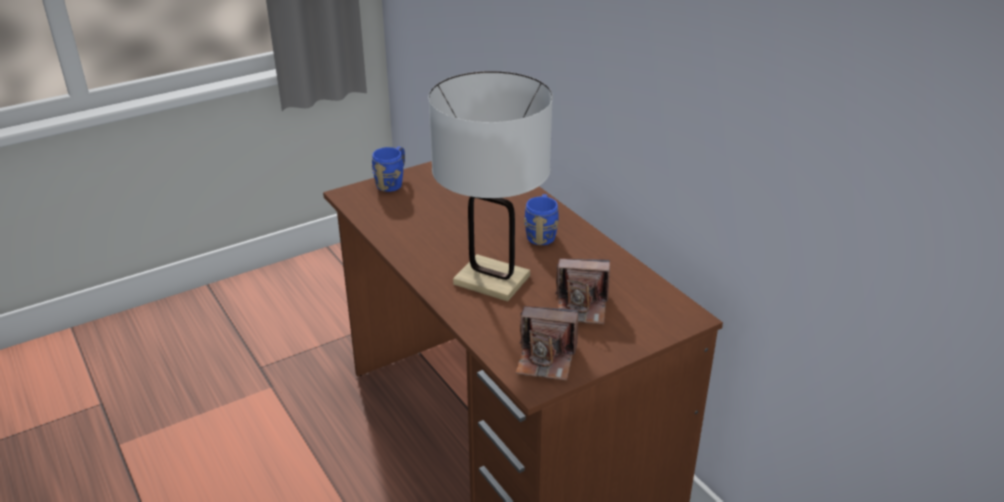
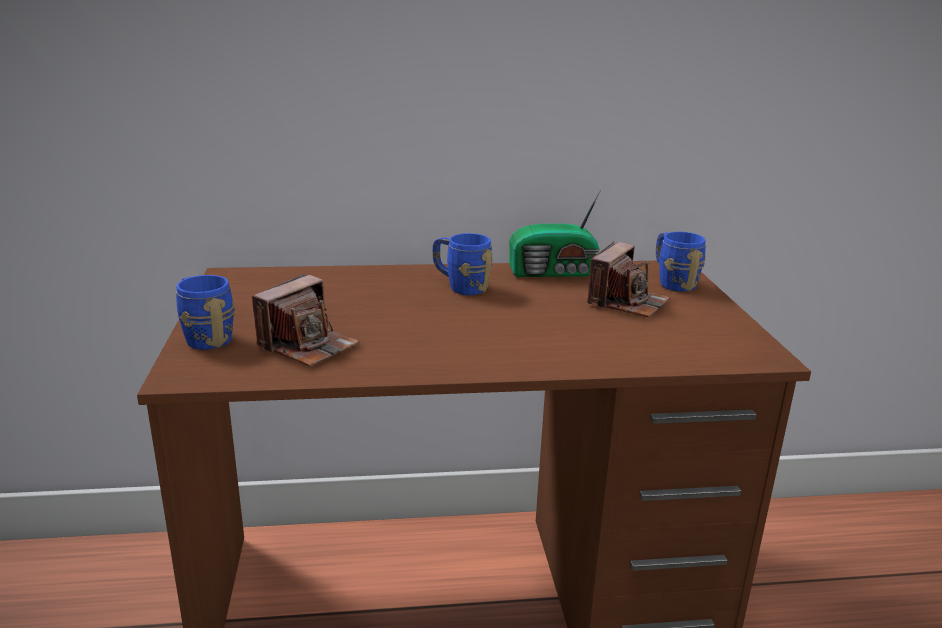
camera: 65 degrees left, 10 degrees down
(491, 280) = (534, 331): white table lamp -> none
(546, 359) = (718, 340): camera -> camera (308, 346)
(611, 264) = (555, 273): none -> radio
(650, 321) = (672, 282): none -> blue mug

